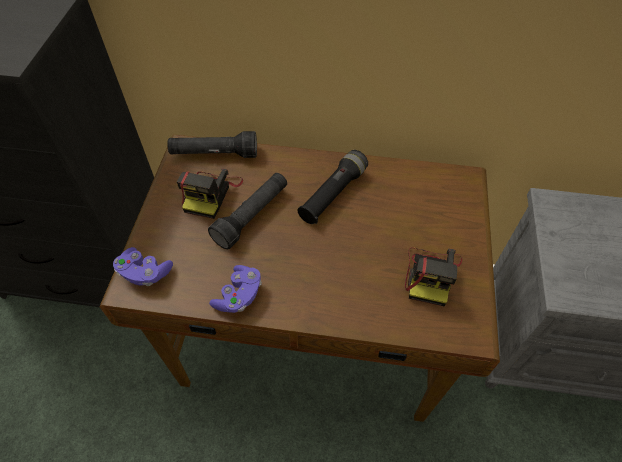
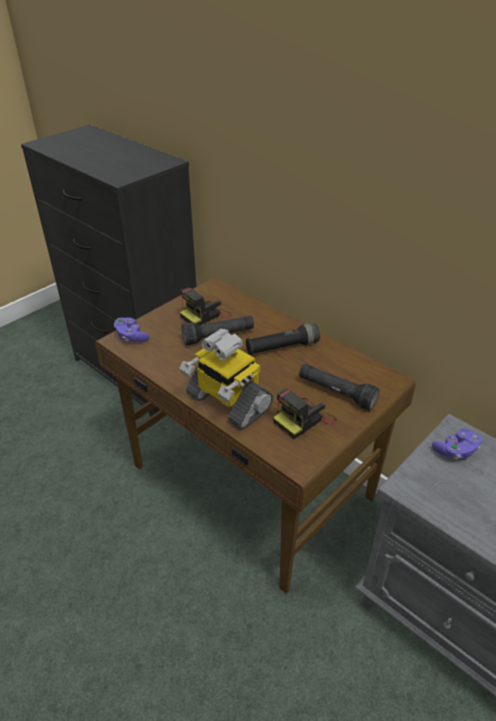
camera: 35 degrees right, 15 degrees down
(214, 154) = (228, 296): black flashlight -> black flashlight (336, 393)
(239, 296) = (171, 371): purple game controller -> purple game controller (455, 451)
(338, 300) = (227, 402): none -> toy robot

